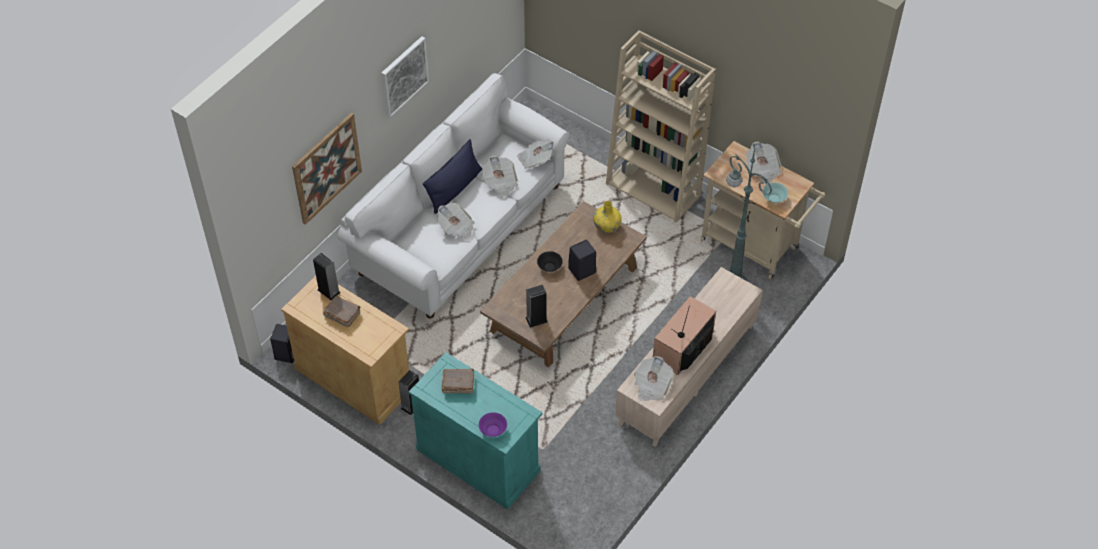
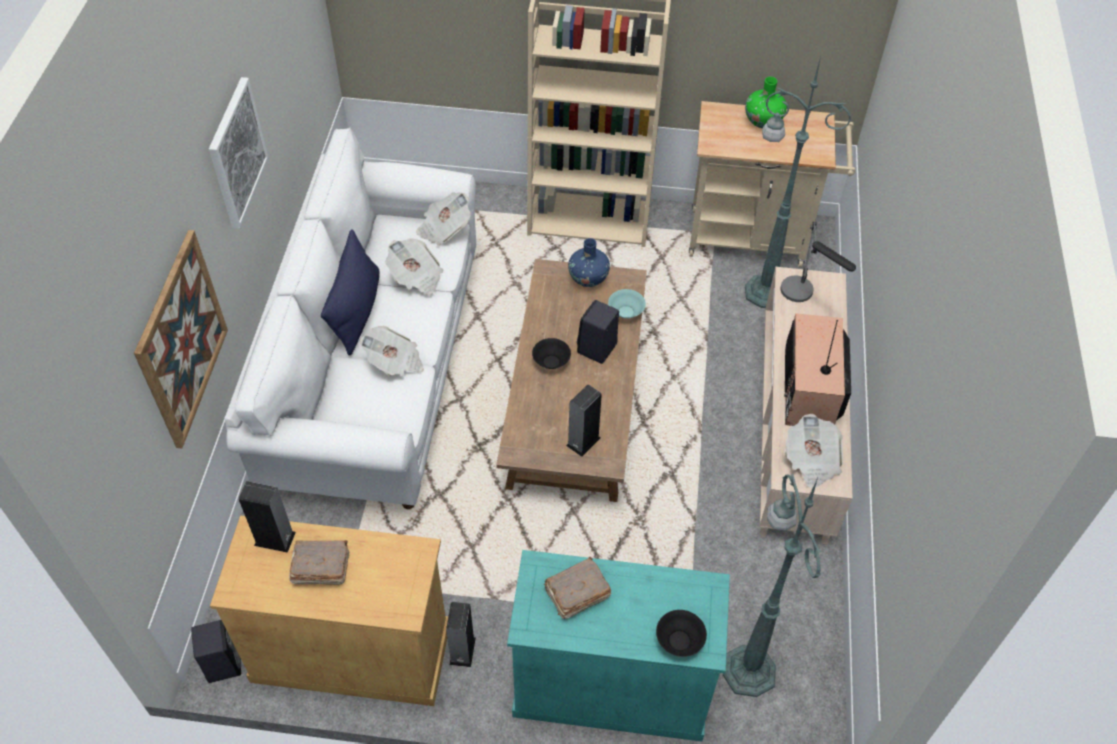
camera: 30 degrees left, 0 degrees up
(493, 430) = (680, 641): purple bowl -> black bowl
(559, 487) = (748, 668): none -> green floor lamp
(607, 226) = (588, 278): yellow vase -> blue vase
(723, 292) = (803, 296): none -> table lamp
(762, 170) = (763, 121): newspaper -> green vase
(774, 198) = (804, 149): turquoise bowl -> turquoise bowl (626, 312)

